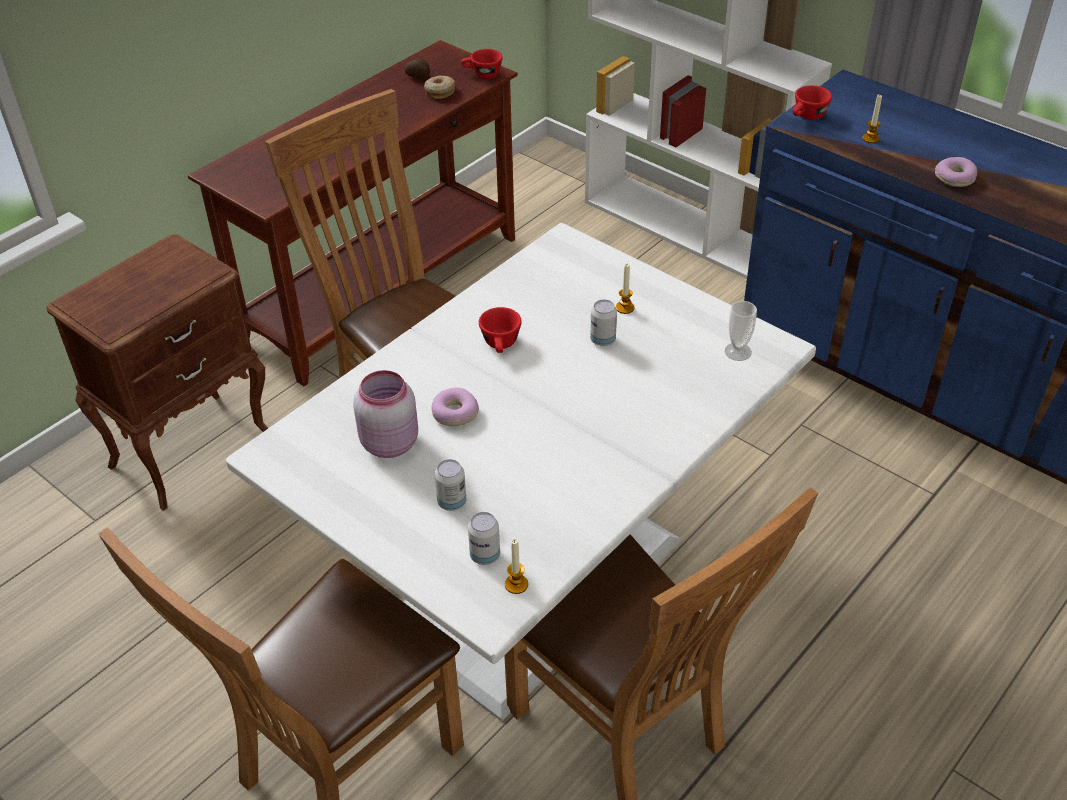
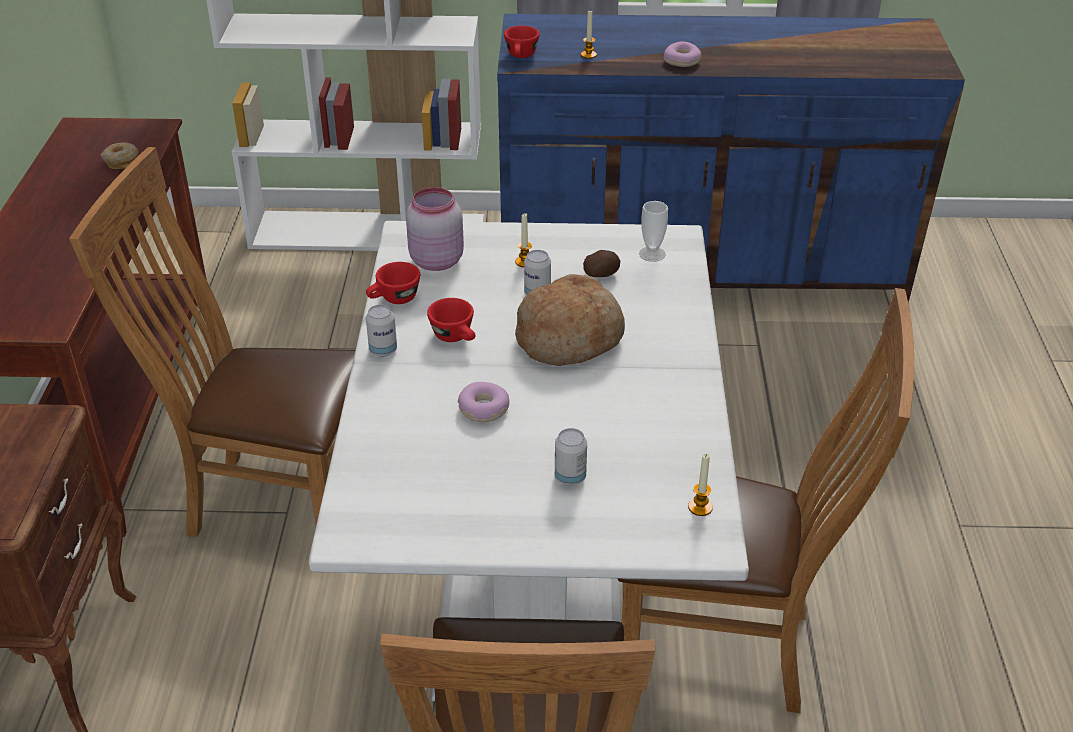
camera: 40 degrees left, 5 degrees down
(389, 442) = (454, 461): pink jar -> pink jar (435, 260)
(418, 77) = (81, 156): potato -> potato (601, 275)
(482, 75) = (148, 132): red cup -> red cup (394, 299)
(485, 555) = (648, 501): can -> can (383, 350)
(584, 389) = (569, 337): none -> bread

